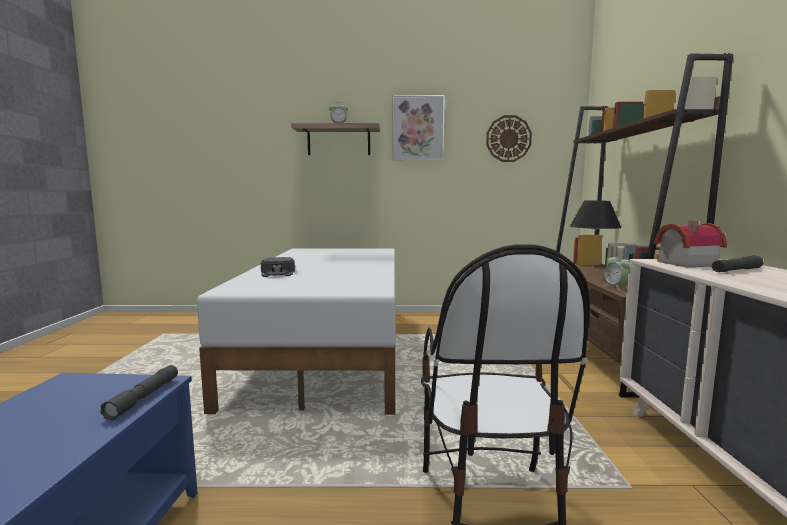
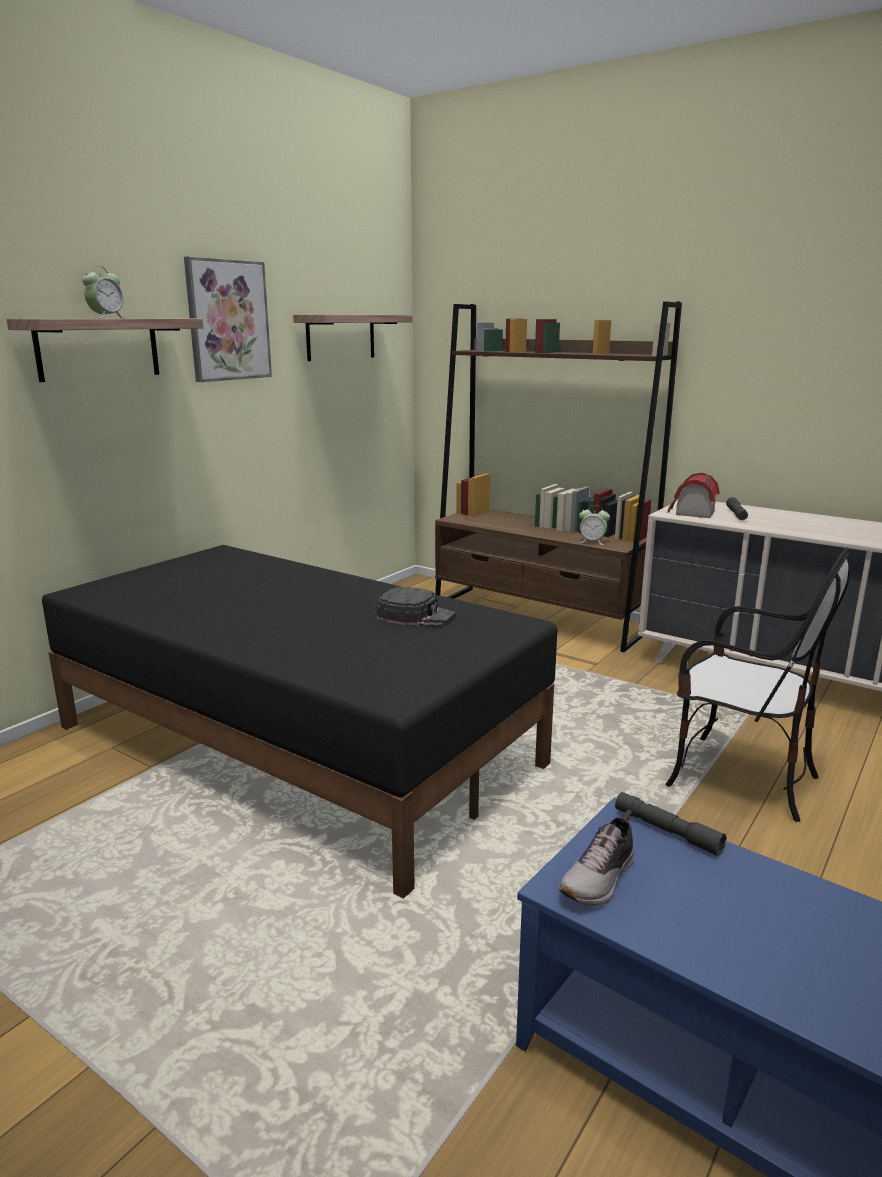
camera: 55 degrees left, 10 degrees up
(75, 388) = (600, 879): none -> shoe
(278, 272) = (302, 646): black cap -> black cap (416, 615)
(330, 348) = (295, 743): white bed -> black bed
(508, 138) = (341, 337): wall clock -> shelf
(591, 275) = (531, 530): black table lamp -> none

